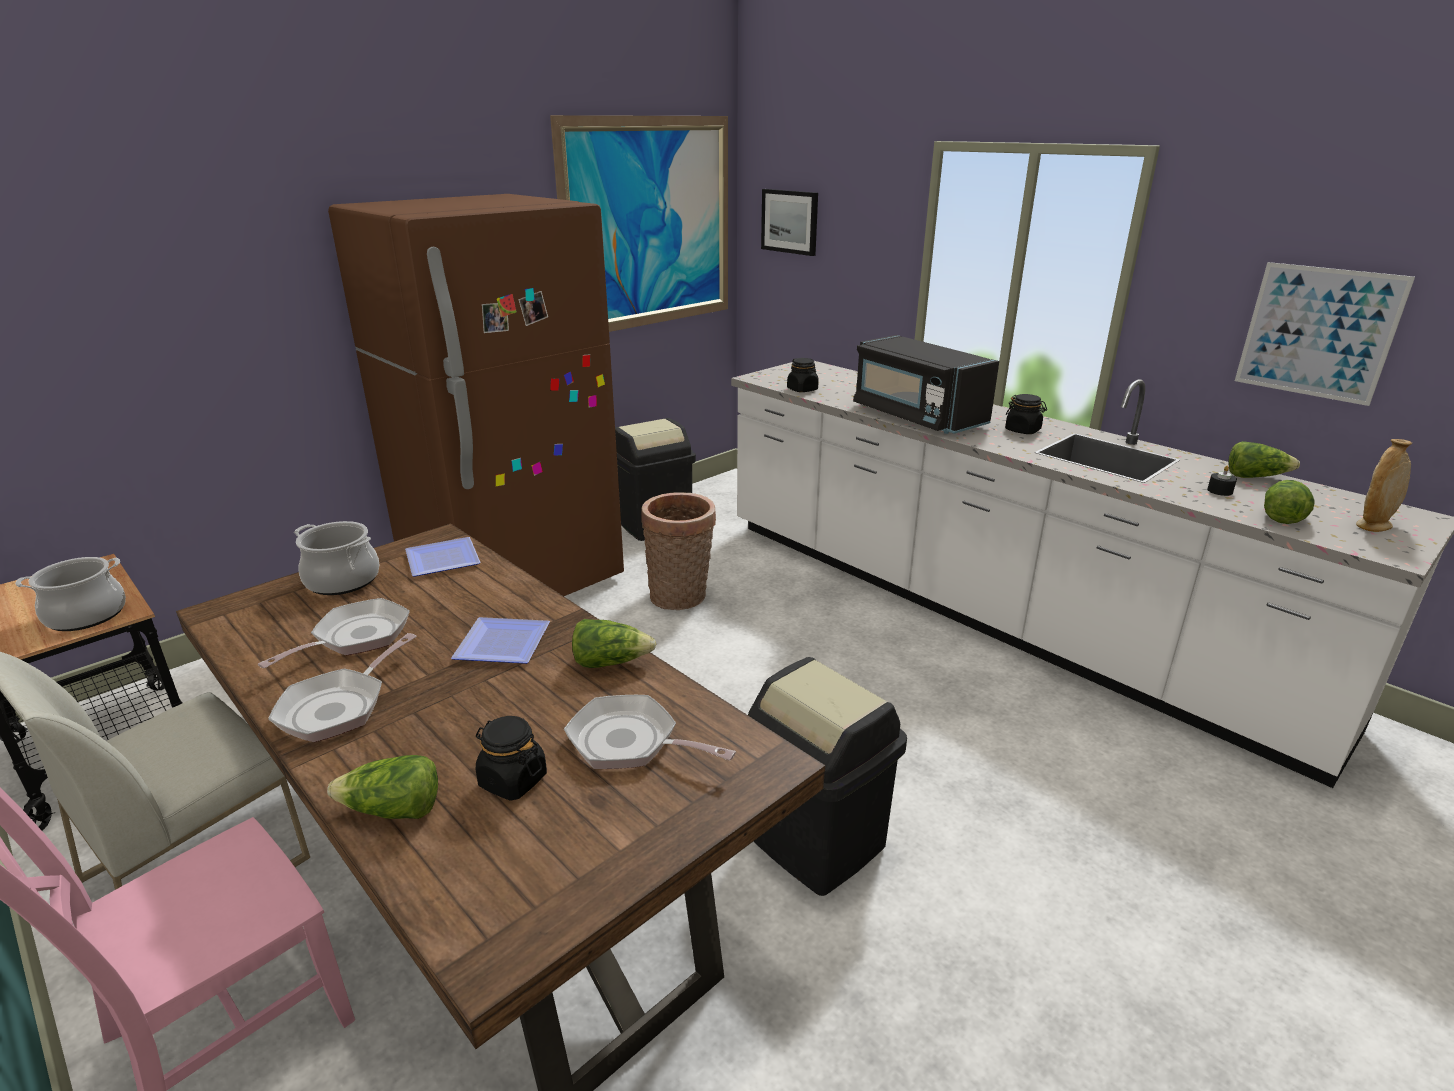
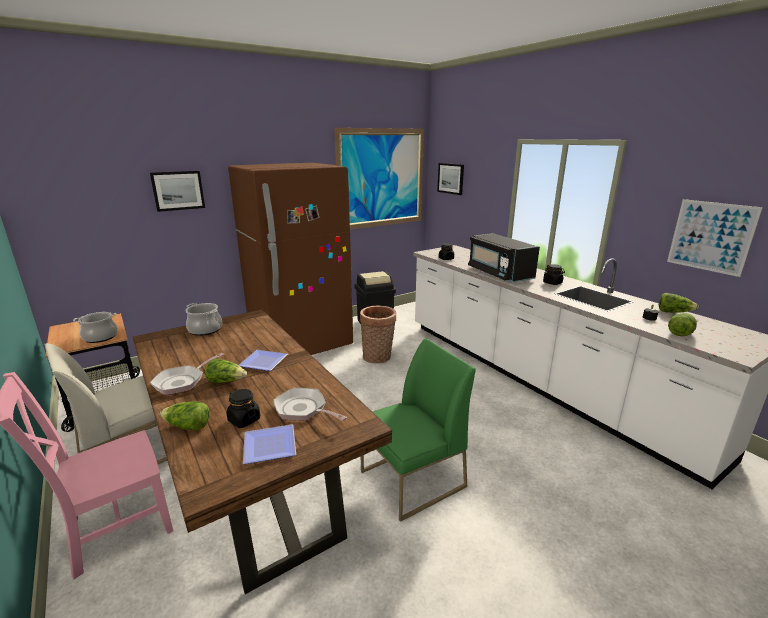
camera: 10 degrees right, 5 degrees down
(218, 266) = (178, 190): none -> picture
(355, 637) = (201, 353): frying pan -> none
(440, 559) = (250, 324): plate -> plate (268, 445)
(610, 662) = (309, 374): lettuce -> lettuce (226, 381)
(816, 841) = (412, 480): black trash can -> green chair
(1373, 526) = (733, 341): beige vase -> none

